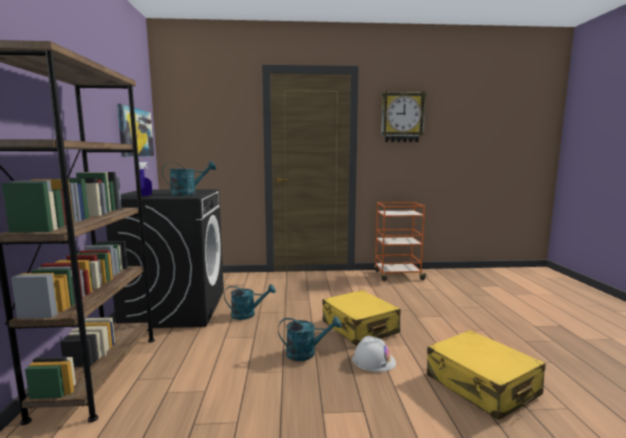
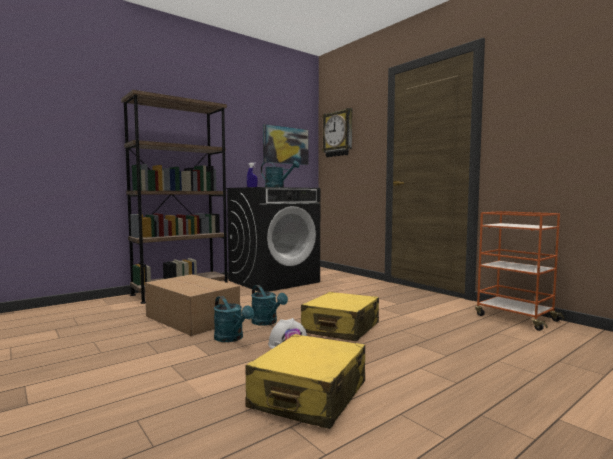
camera: 55 degrees right, 5 degrees down
(231, 393) = (192, 318): none -> cardboard box
(248, 314) = (297, 296): turquoise watering can -> turquoise watering can (232, 338)
(402, 117) = (544, 89): wall clock -> wall clock (338, 134)

